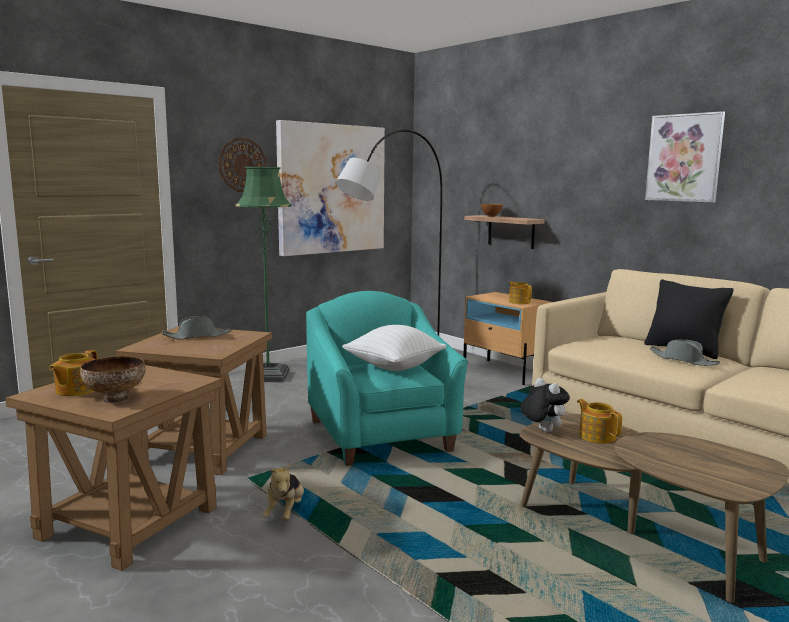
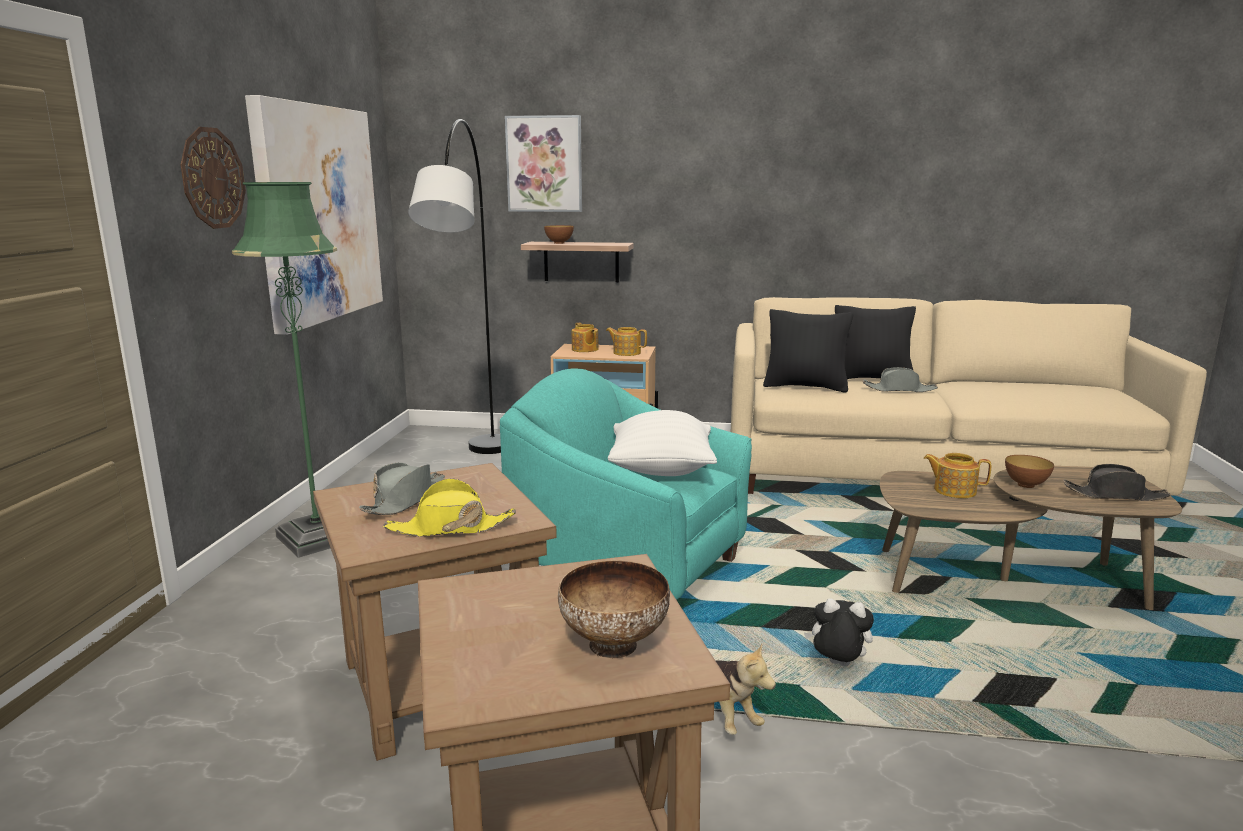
camera: 40 degrees left, 5 degrees up
(75, 390) = (508, 661): teapot -> teapot (585, 349)
(183, 349) = (450, 528): none -> yellow hat
(542, 431) = (909, 501): plush toy -> plush toy (837, 665)
(606, 344) = (805, 387): none -> black pillow
(646, 444) = (1026, 485): none -> bowl
(684, 158) = (816, 165): picture -> picture (544, 164)
(712, 473) = (1115, 495): none -> black hat

